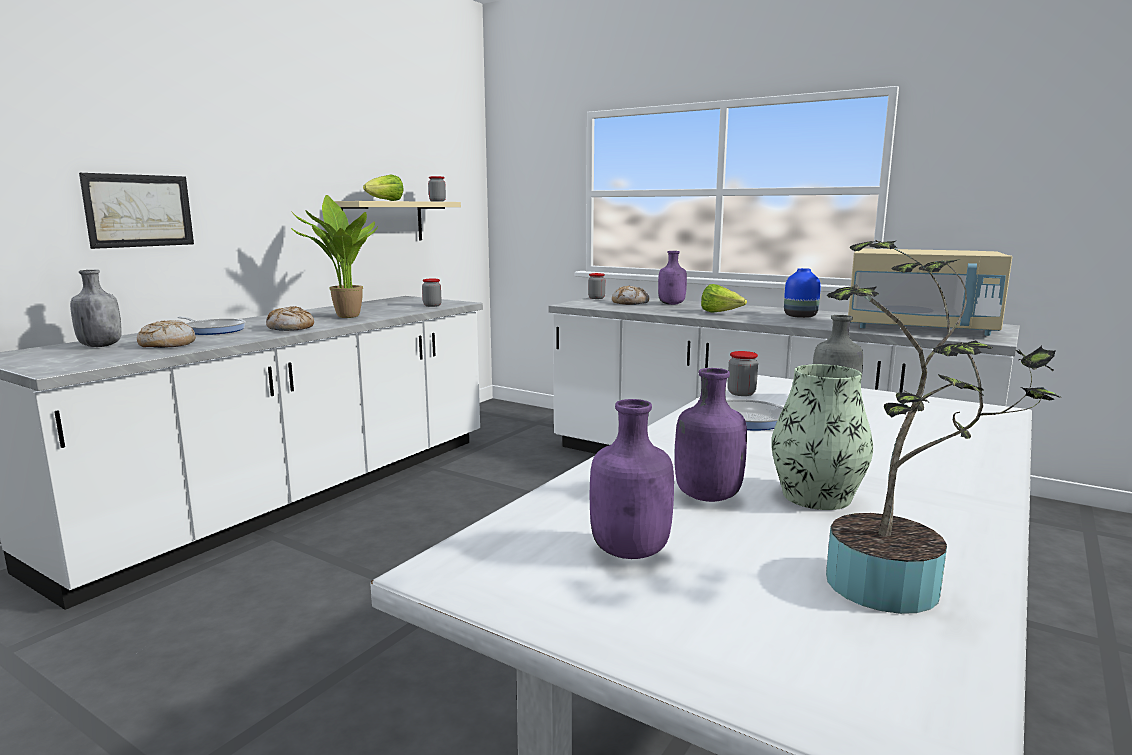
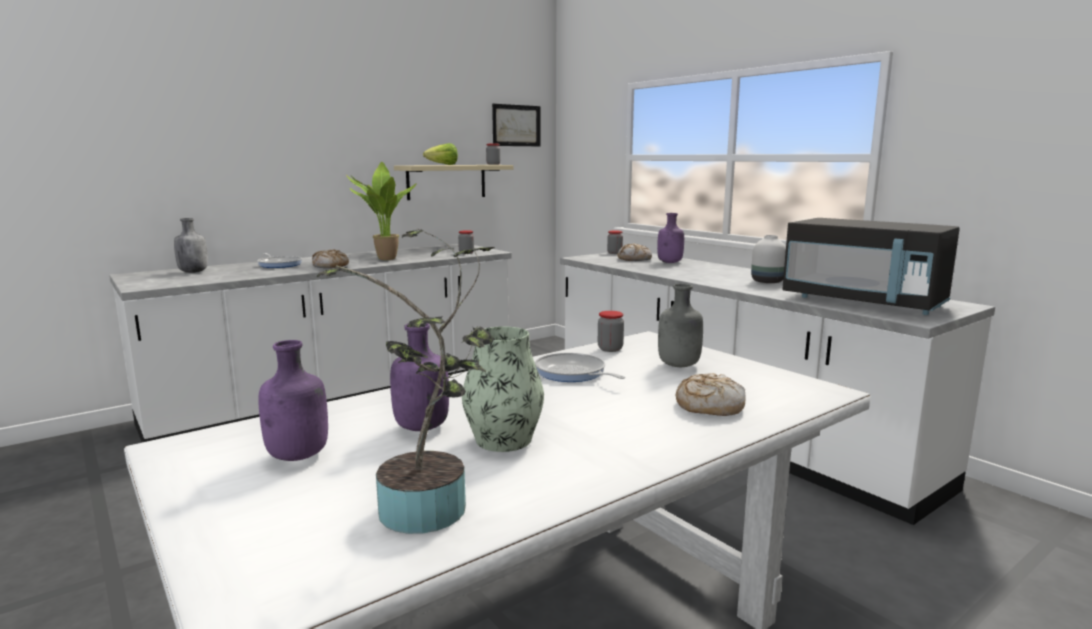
camera: 20 degrees right, 0 degrees up
(139, 210) = (239, 175): picture -> picture (516, 125)
(167, 344) = (232, 274): bread -> bread (708, 406)
(720, 313) = (695, 274): lettuce -> none
(800, 316) = (767, 282): blue vase -> white vase
(919, 329) = (863, 302): beige microwave -> black microwave

